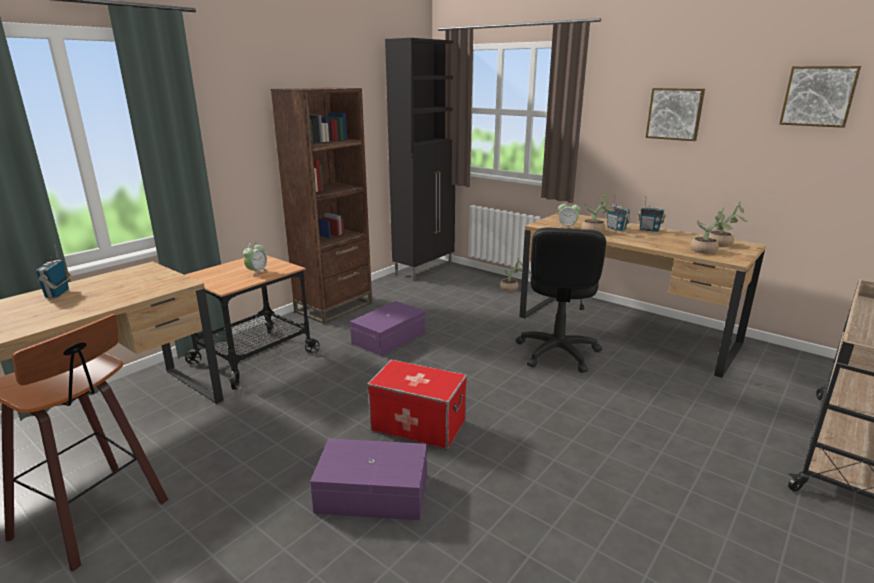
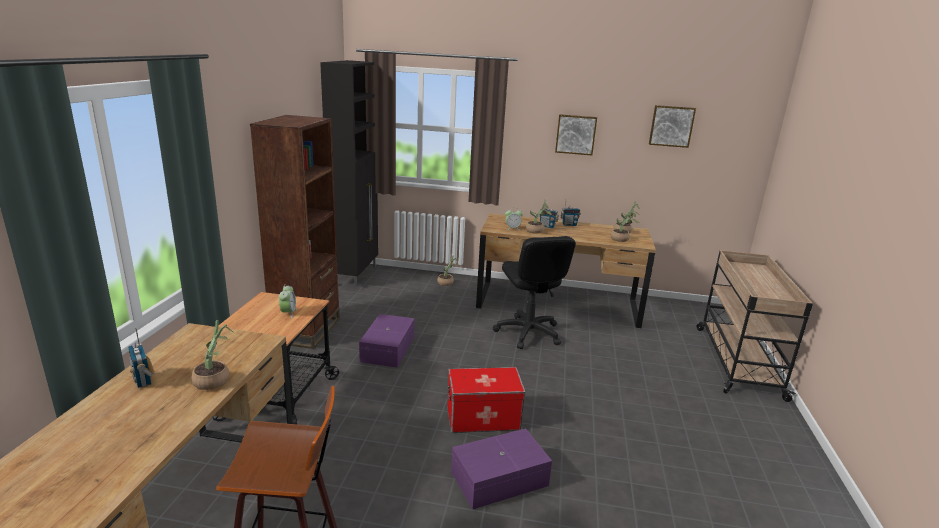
camera: 30 degrees left, 0 degrees up
(102, 303) = (215, 379): none -> potted plant

